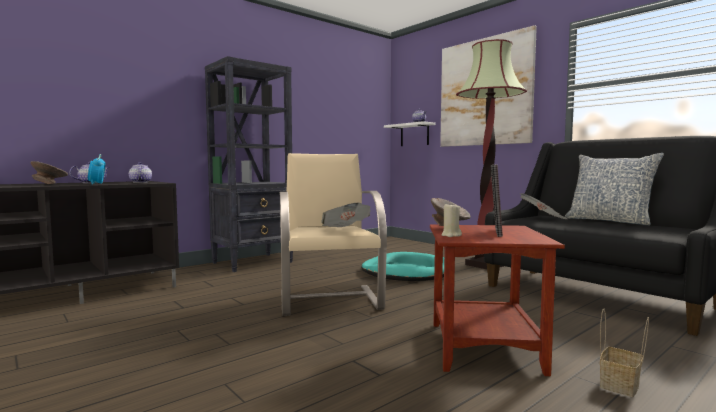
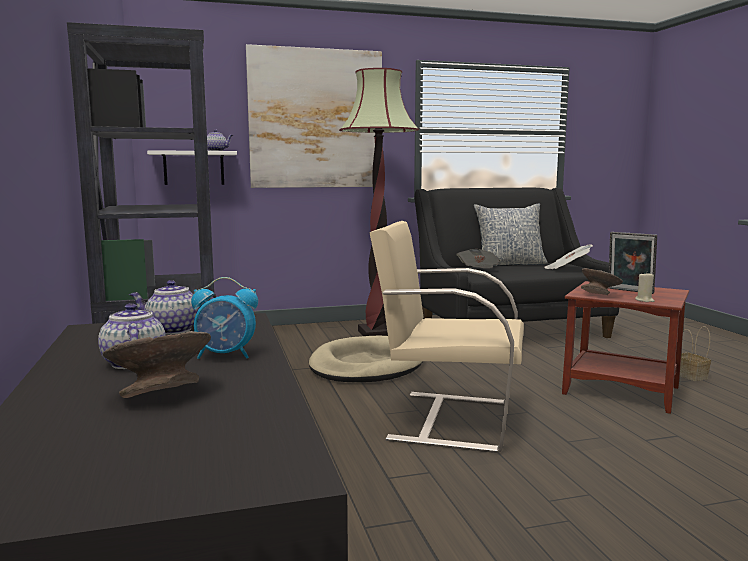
camera: 65 degrees left, 5 degrees up
(345, 230) = (494, 323): newspaper -> newspaper (567, 269)
(407, 272) = (366, 365): turquoise dog bed -> beige dog bed

